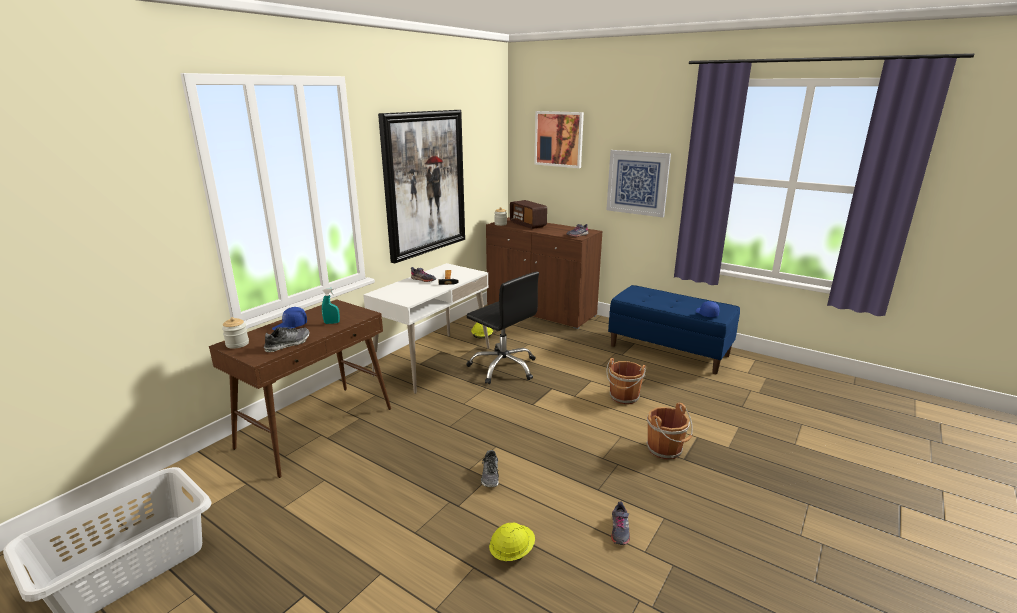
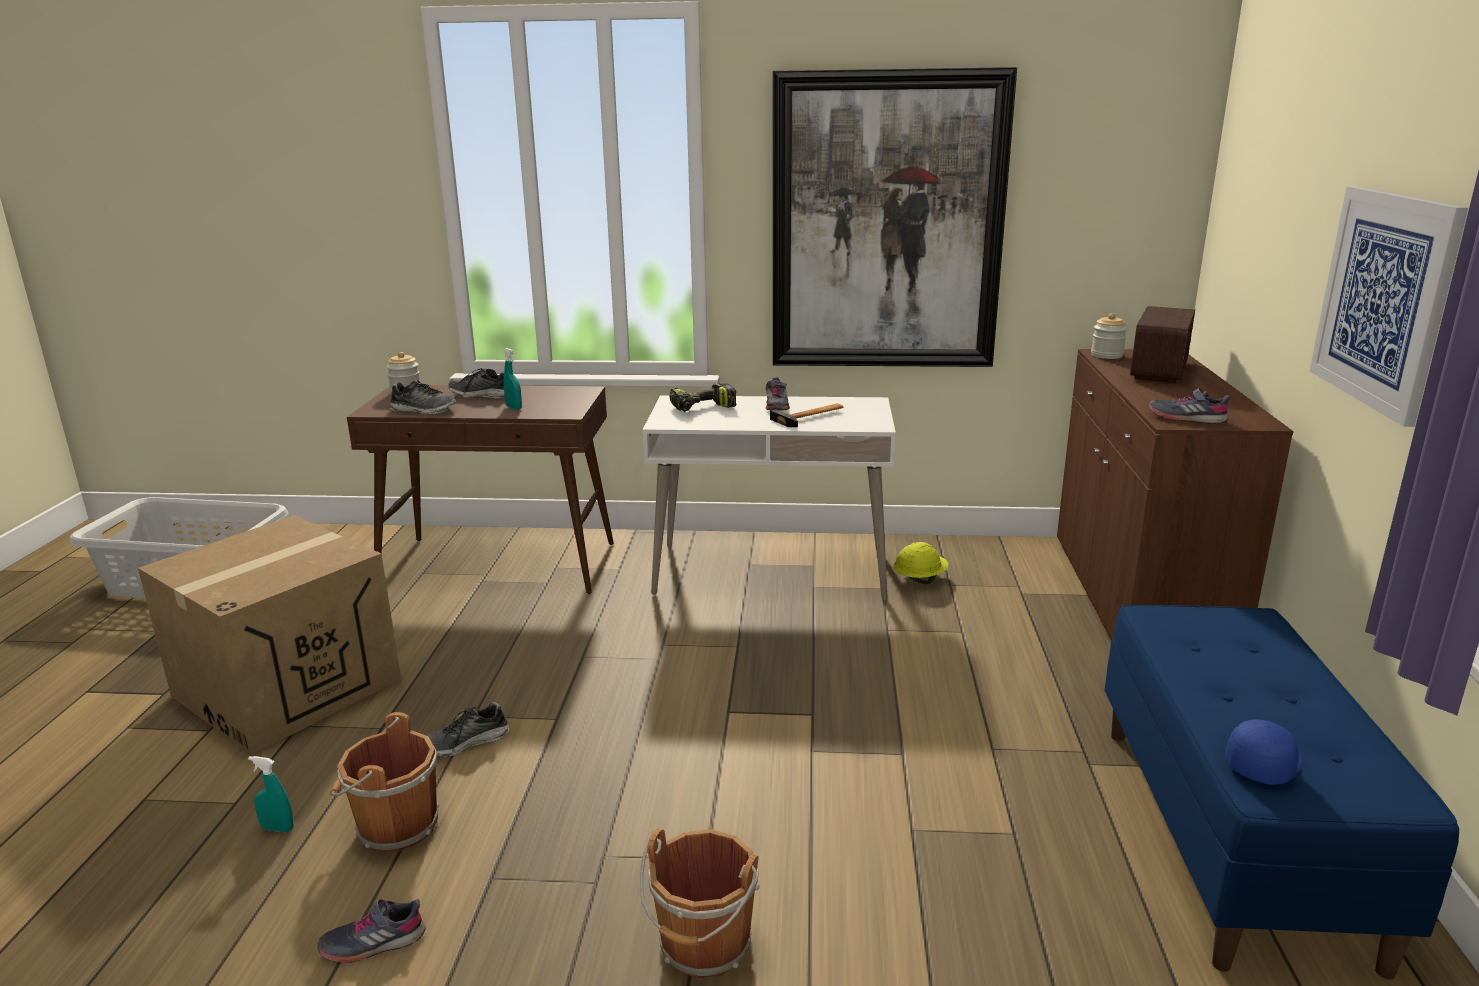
camera: 60 degrees right, 0 degrees up
(290, 326) = (482, 395): blue cap -> shoe
(364, 532) = (287, 687): none -> cardboard box
(400, 291) = (702, 408): none -> power drill
(503, 367) = (831, 638): black office chair -> none
(512, 552) = (277, 828): yellow hard hat -> turquoise spray bottle
(559, 139) = (1280, 150): picture -> none
(624, 397) = (879, 821): brown bucket -> brown bucket (394, 827)

